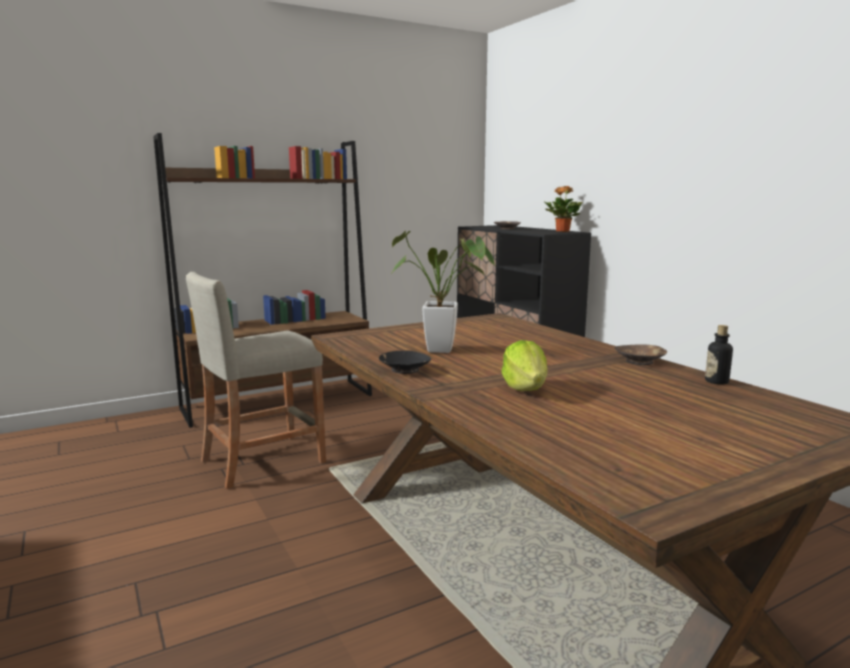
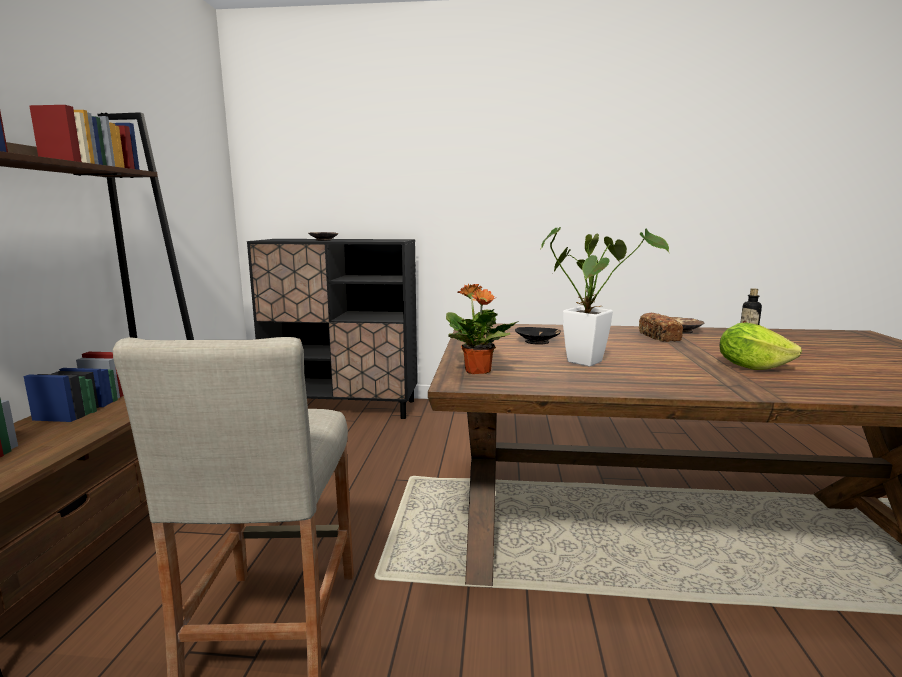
camera: 55 degrees left, 0 degrees up
(404, 370) = (657, 386): black bowl -> black bowl (537, 341)
(562, 231) = (390, 239): potted plant -> potted plant (478, 371)
(587, 358) = (659, 337): none -> bread

